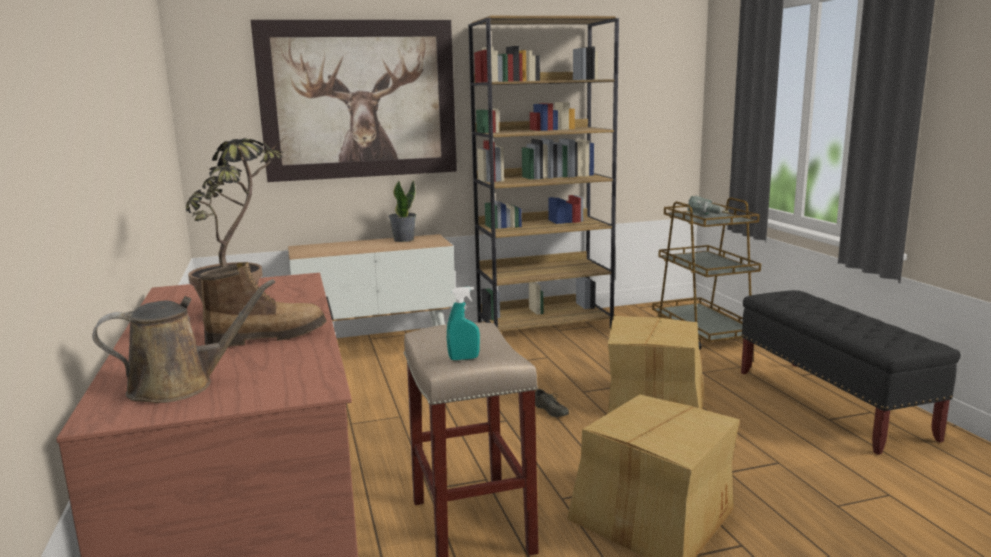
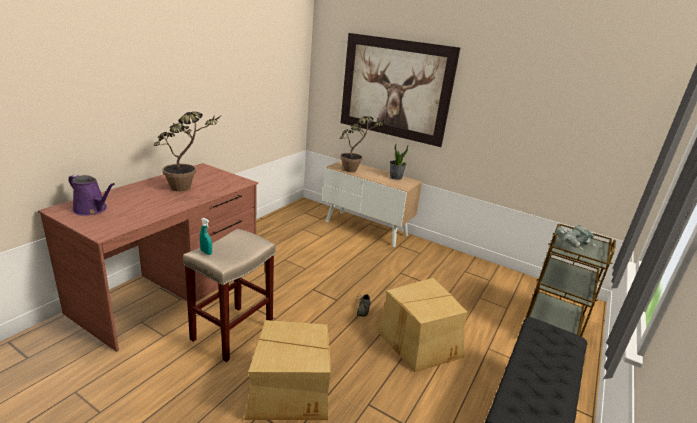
camera: 45 degrees right, 10 degrees up
(180, 386) = (92, 210): brown watering can -> purple watering can
(267, 337) = (157, 204): boot -> none
(337, 249) = (355, 170): none -> potted plant
(545, 324) = (464, 263): brown bookcase -> none

